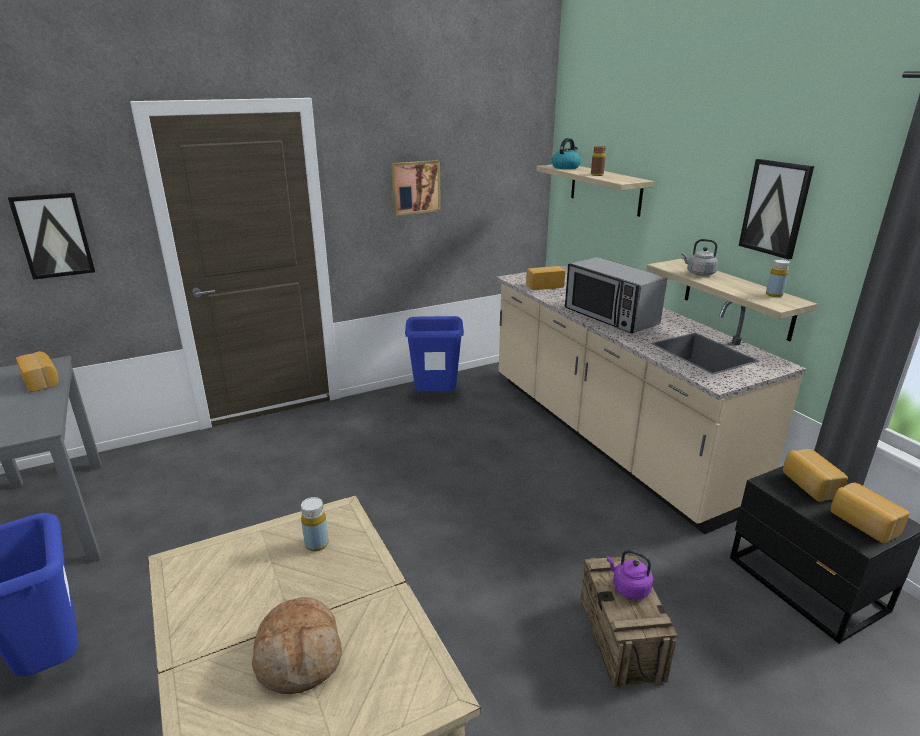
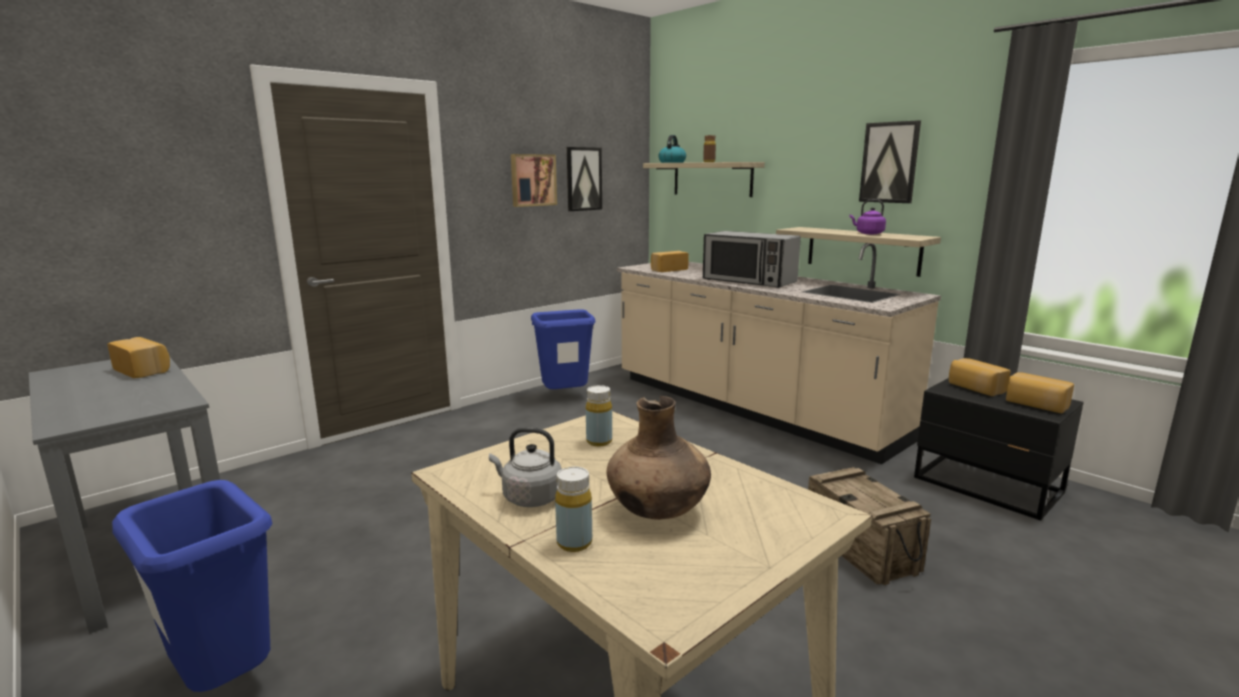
camera: 15 degrees left, 10 degrees down
(53, 235) = (150, 208): picture -> picture (583, 179)
(299, 656) = (658, 511): bread -> brown vase
(629, 588) = (865, 488): purple kettle -> purple kettle (868, 233)
(698, 273) = (826, 230): grey kettle -> grey kettle (529, 497)
(774, 295) = (902, 235): yellow bottle -> yellow bottle (574, 543)

